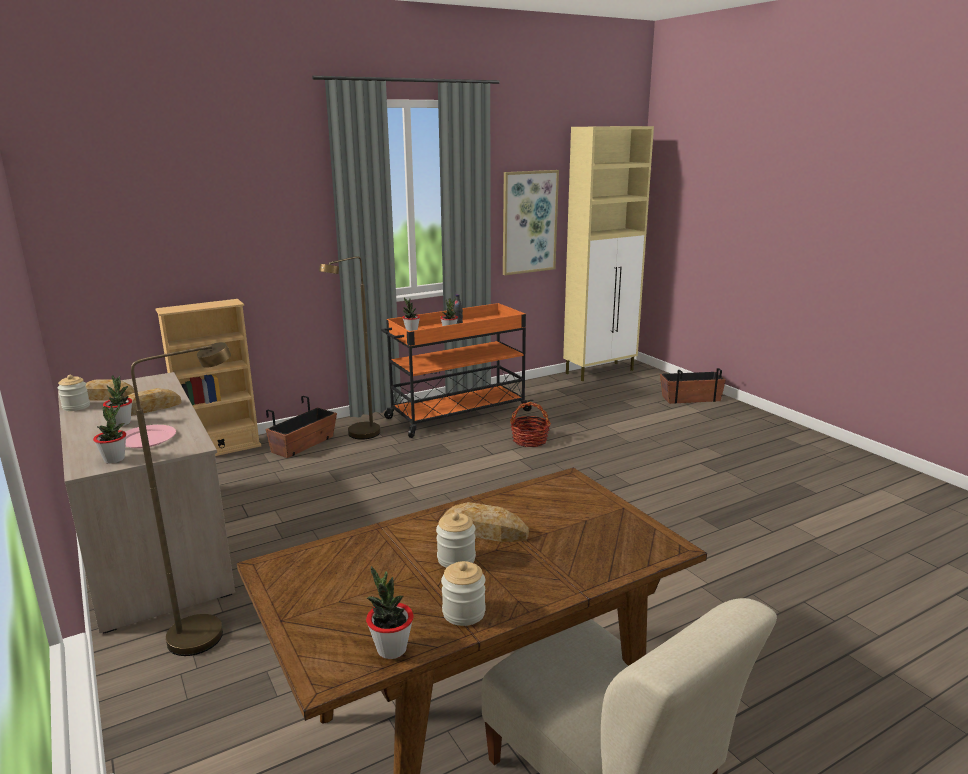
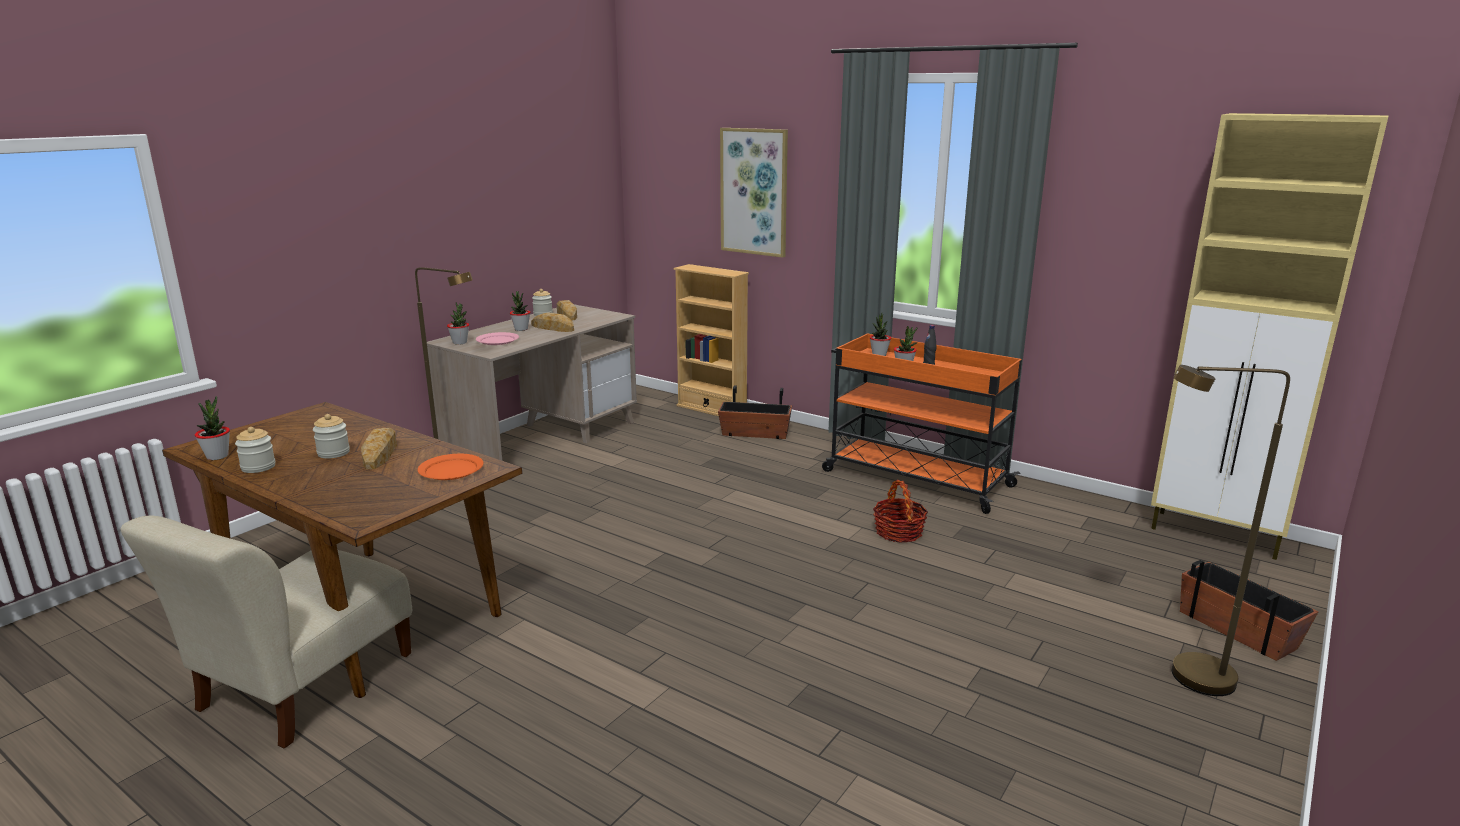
camera: 65 degrees right, 0 degrees up
(359, 436) = (799, 449): brown floor lamp -> brown floor lamp (1186, 678)
(529, 222) = (1125, 258): picture -> picture (754, 192)
(560, 497) = (451, 470): none -> orange plate

